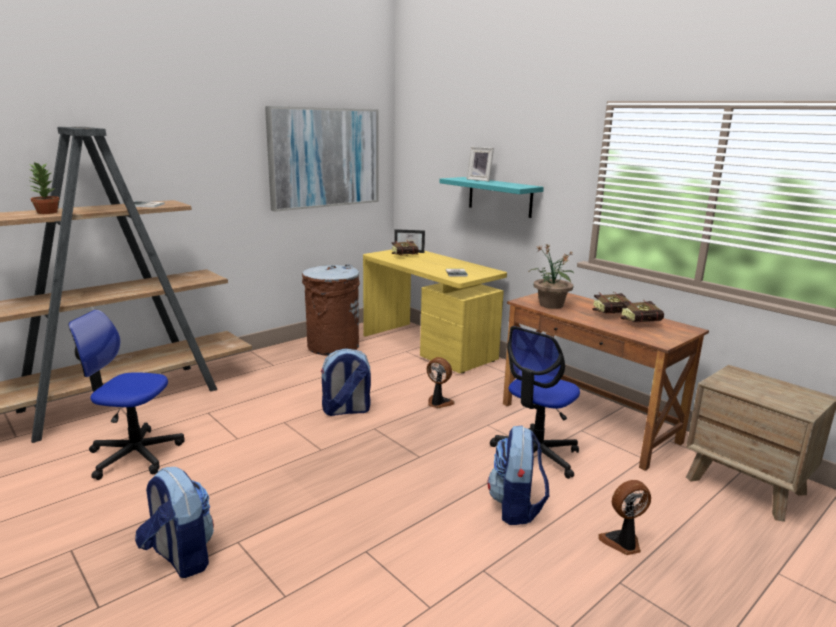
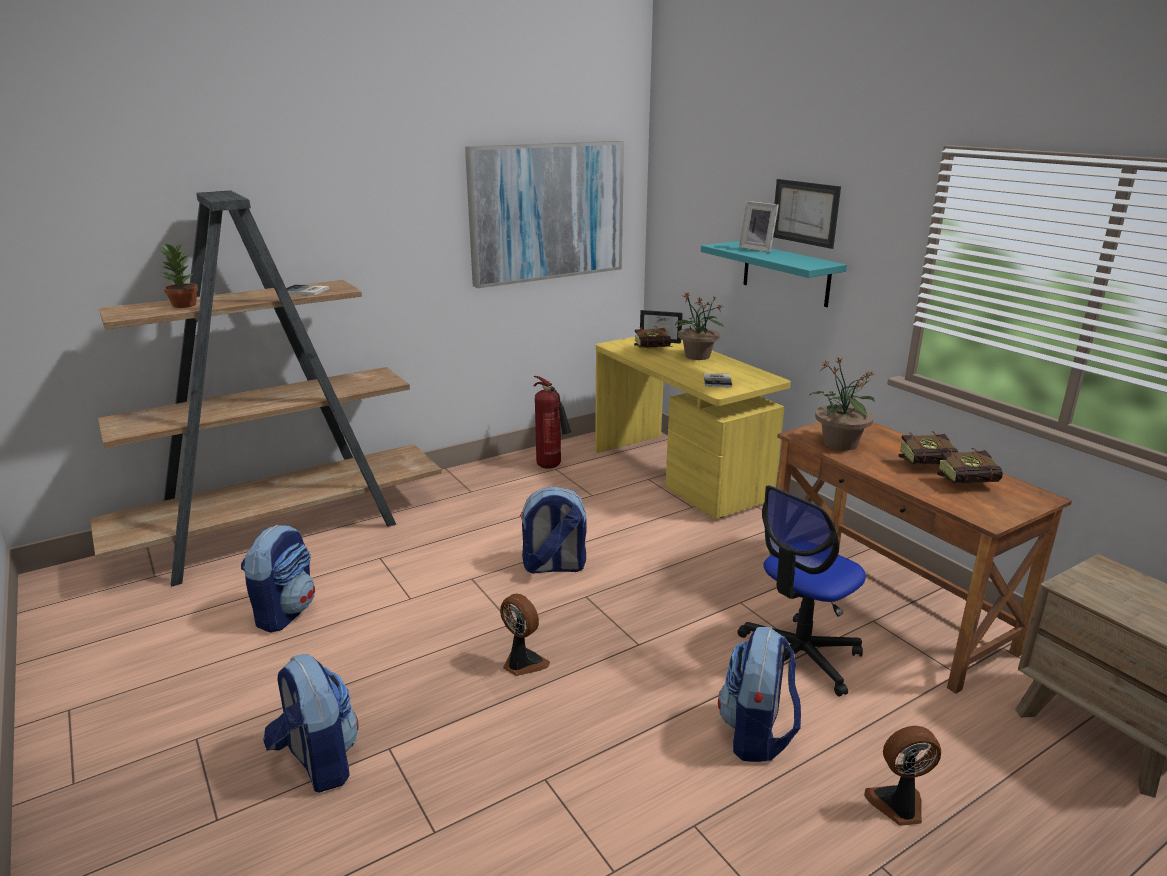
camera: 10 degrees right, 5 degrees up
(135, 454) = (285, 612): office chair -> backpack
(332, 346) = (551, 467): brown trash can -> fire extinguisher
(438, 260) = (697, 356): none -> potted plant
(438, 403) = (678, 563): fan -> fan (522, 663)
(512, 153) = (805, 212): none -> picture

